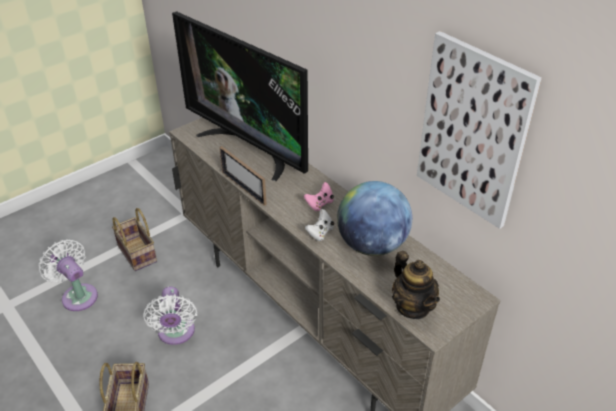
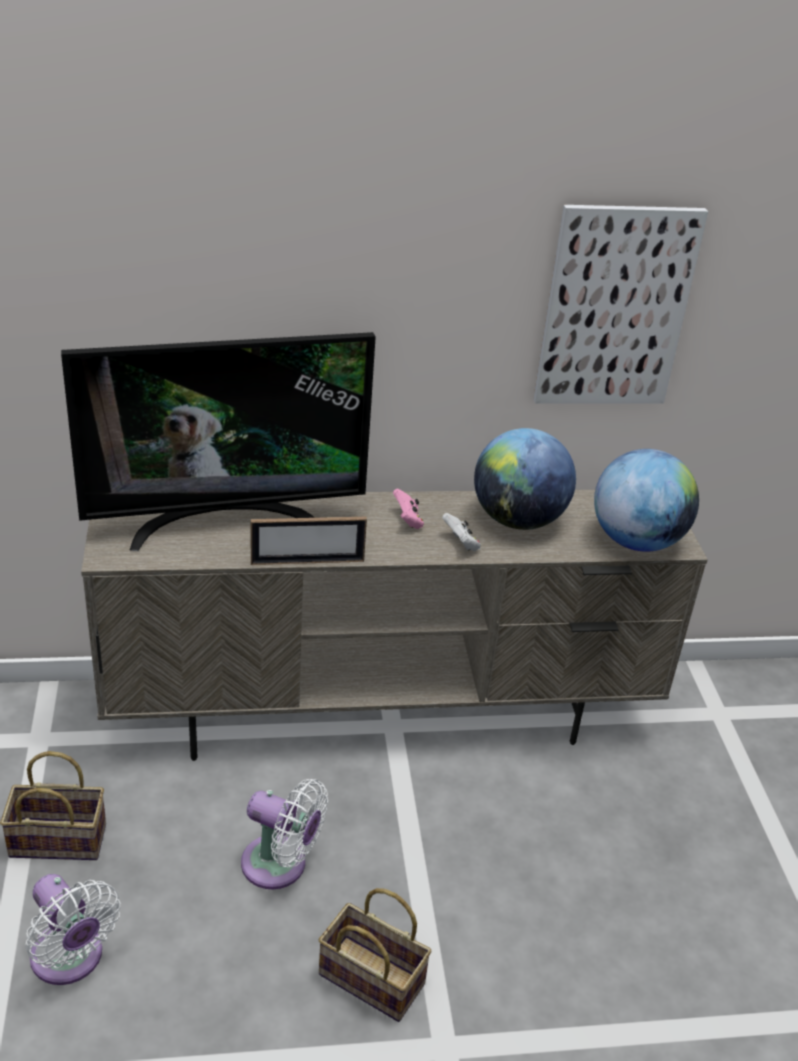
camera: 60 degrees left, 5 degrees down
(77, 295) = (70, 960): white fan -> white fan turned 120 degrees counterclockwise
(412, 307) = (636, 541): teapot -> globe

